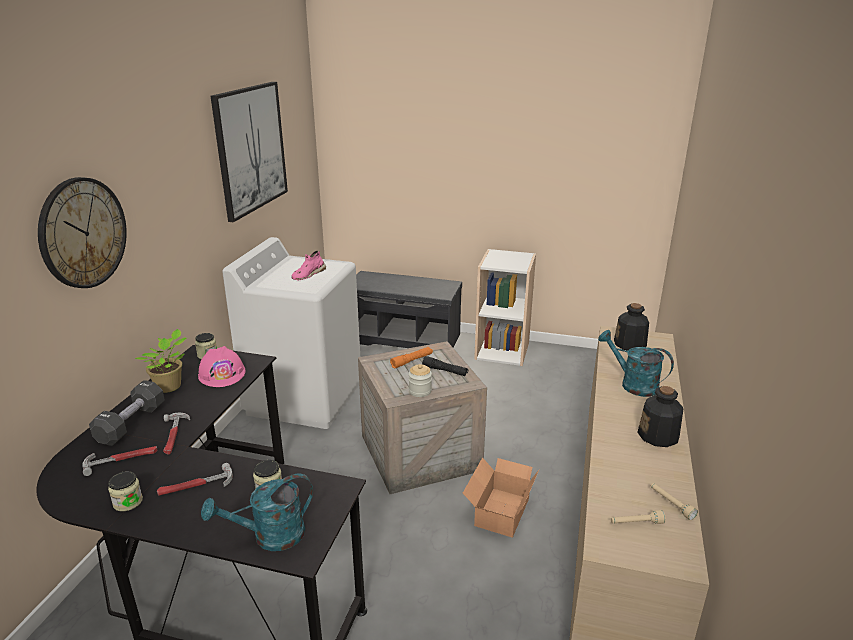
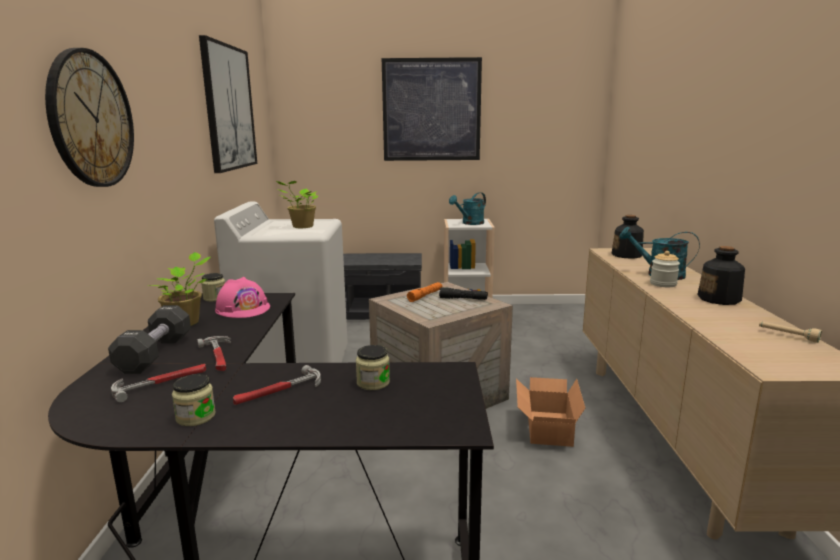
camera: 15 degrees left, 10 degrees down
(270, 537) = (409, 419): turquoise watering can -> turquoise watering can (470, 223)
(308, 275) = (301, 227): pink shoe -> potted plant
(420, 391) = (451, 313): jar -> jar (663, 284)
(479, 132) = (431, 110): none -> picture
(636, 523) = (776, 351): beige flashlight -> none

